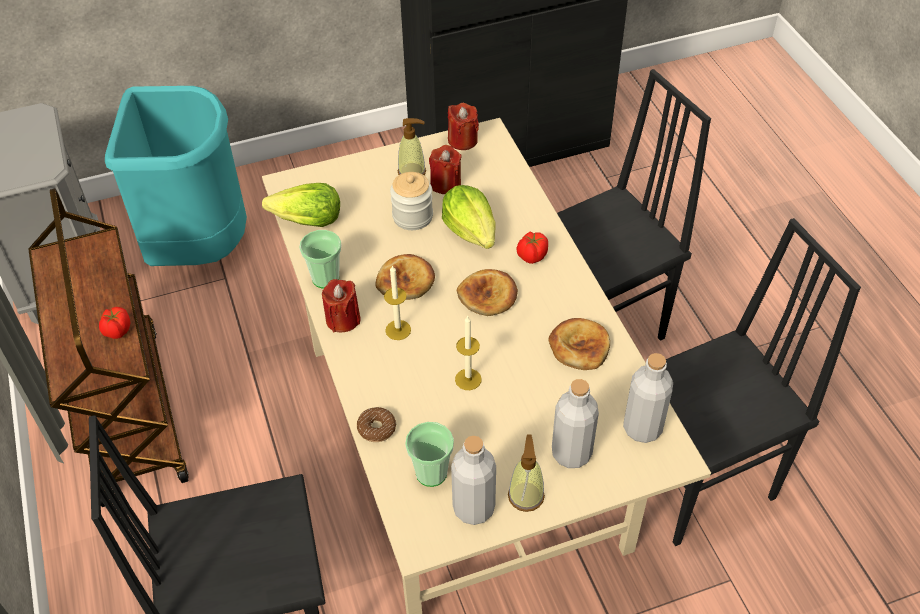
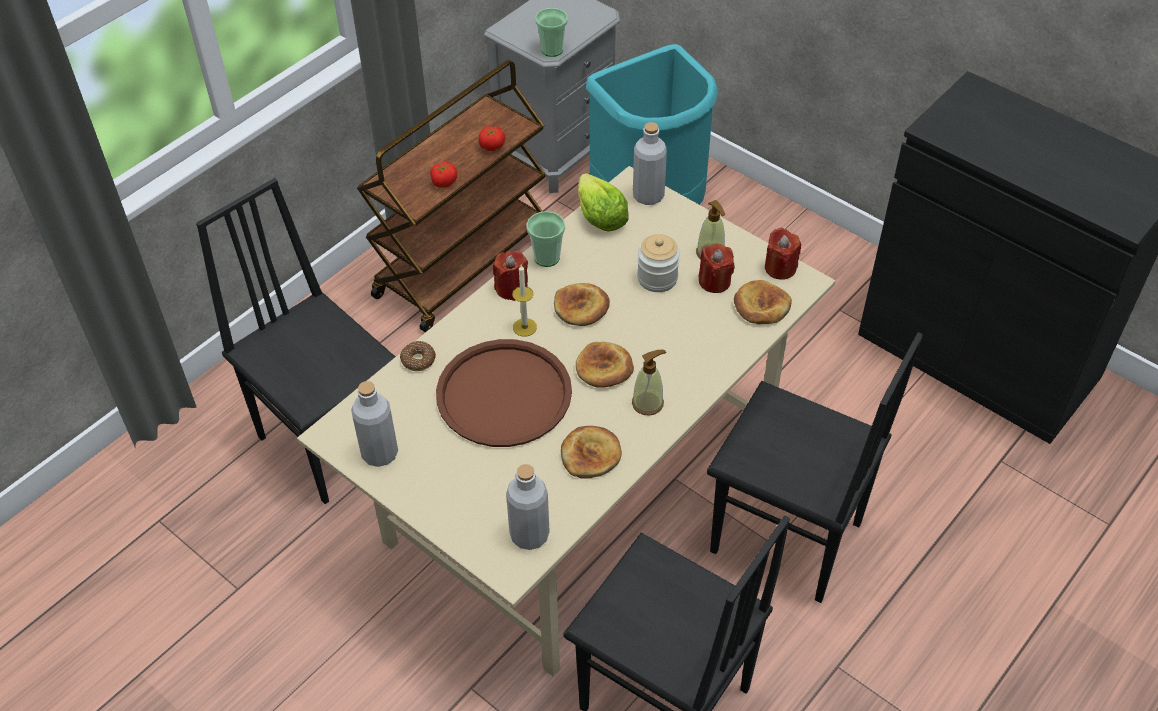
camera: 60 degrees right, 0 degrees up
(431, 473) = (397, 412): cup -> cup (552, 50)
(468, 379) = (503, 394): candle -> brown tray
(471, 231) = (670, 324): lettuce -> none
(494, 169) = (761, 306): none -> bread
(526, 496) = (410, 482): soap dispenser -> soap dispenser (648, 403)
(531, 256) = (673, 378): tomato -> tomato (492, 146)
(571, 453) = (471, 495): grey bottle -> grey bottle (648, 196)

